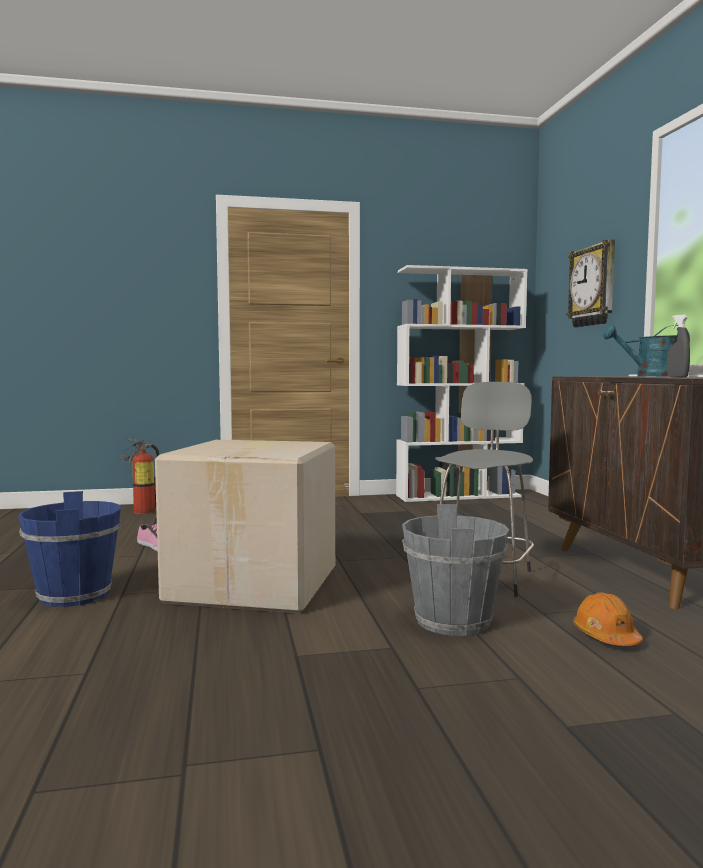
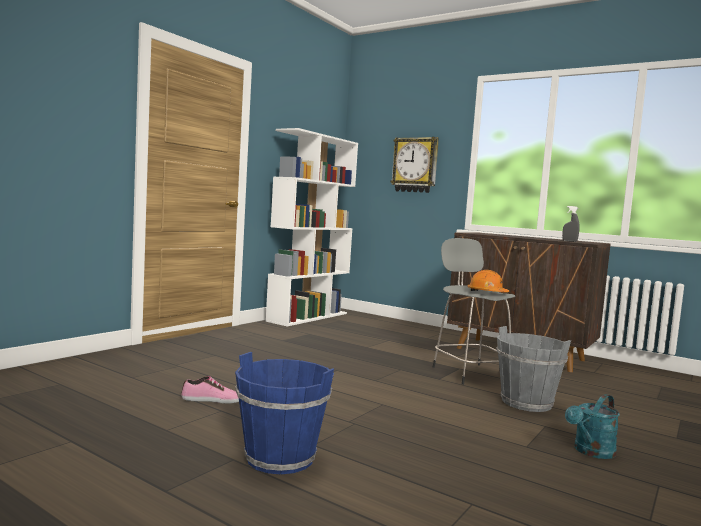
camera: 45 degrees left, 0 degrees up
(141, 511) = (79, 369): fire extinguisher -> none
(257, 584) = (378, 410): cardboard box -> none
(606, 636) = (588, 393): orange hard hat -> orange hard hat (487, 293)
(649, 376) = (508, 235): turquoise watering can -> turquoise watering can (591, 452)

